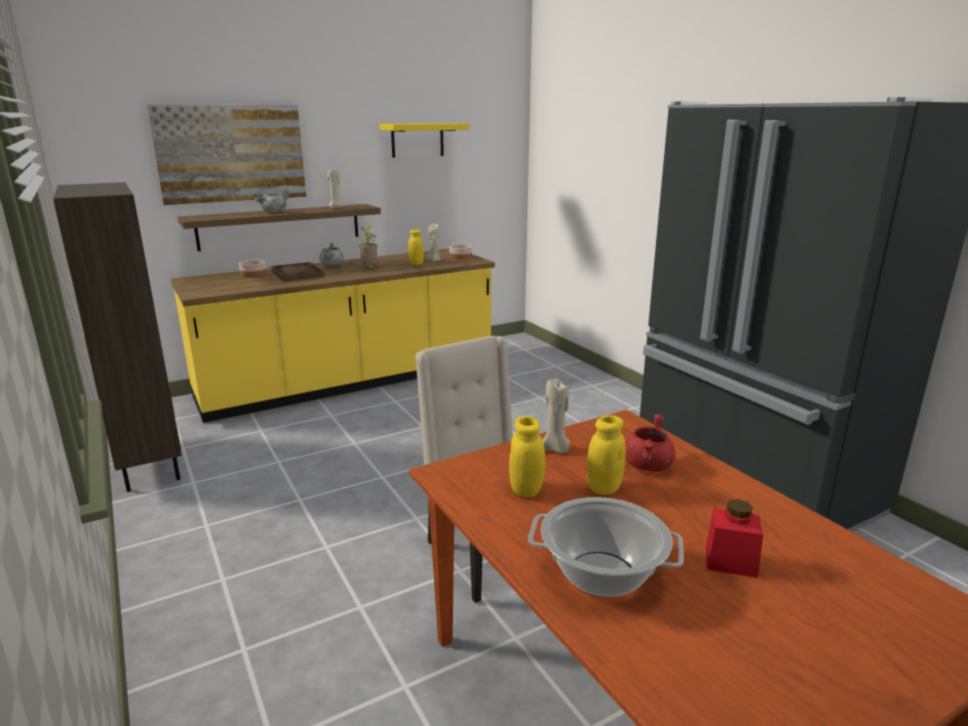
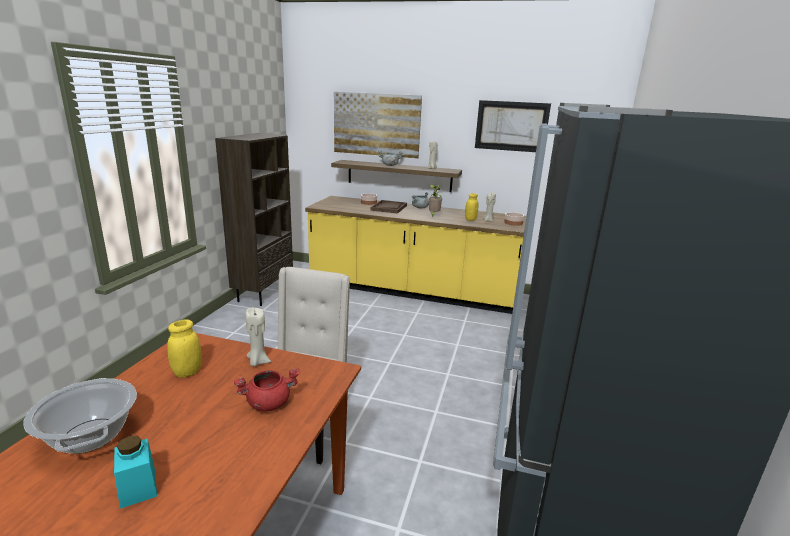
camera: 45 degrees right, 0 degrees up
(417, 140) = (511, 126): yellow shelf -> picture
(604, 488) = (215, 398): yellow jar -> none
(730, 562) = (138, 487): red jar -> turquoise jar

